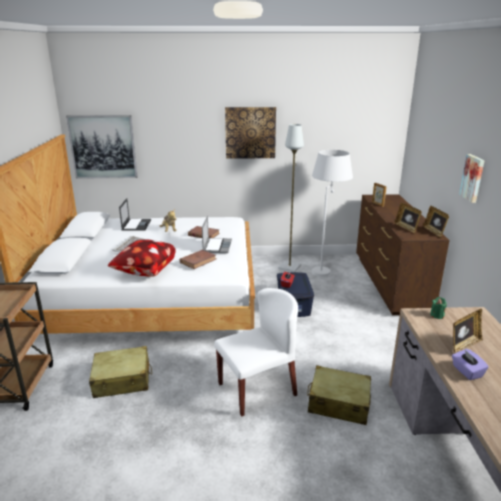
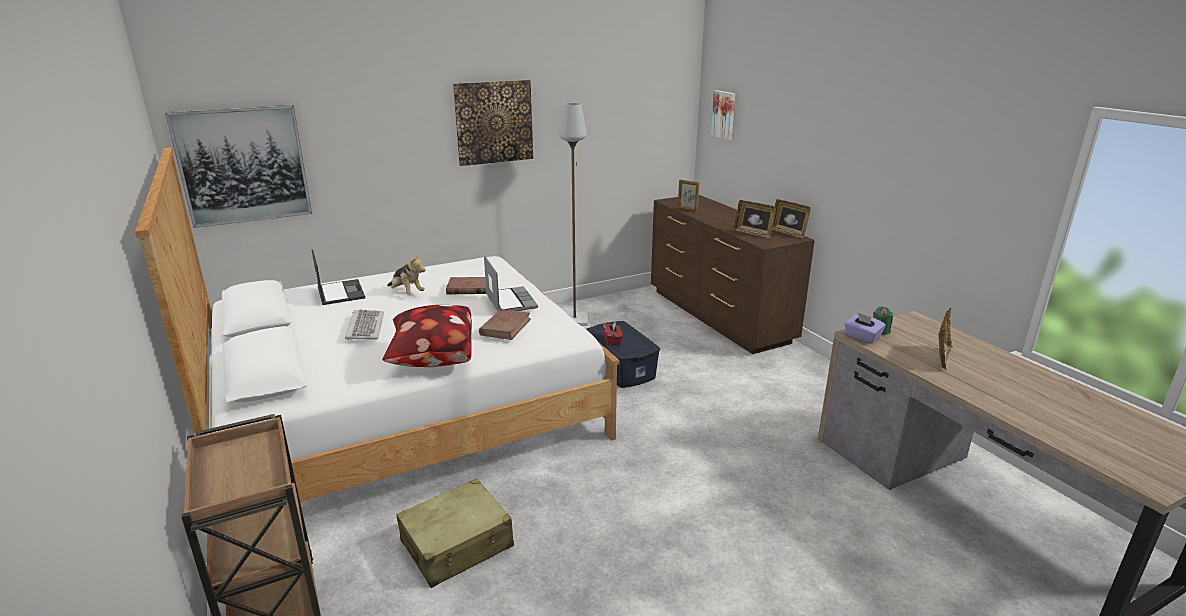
camera: 25 degrees left, 0 degrees up
(257, 389) = (667, 494): white chair -> none
(325, 268) = (623, 312): white floor lamp -> none
(338, 403) = (780, 480): beige suitcase -> none
(466, 371) = (974, 386): purple tissue box -> purple tissue box (862, 337)
(473, 178) = (847, 154): picture -> picture (724, 114)

